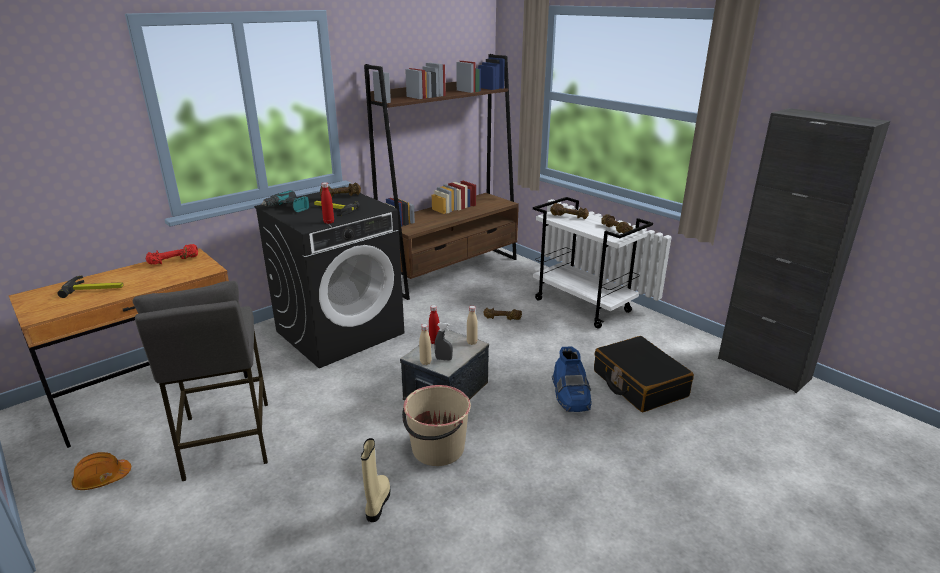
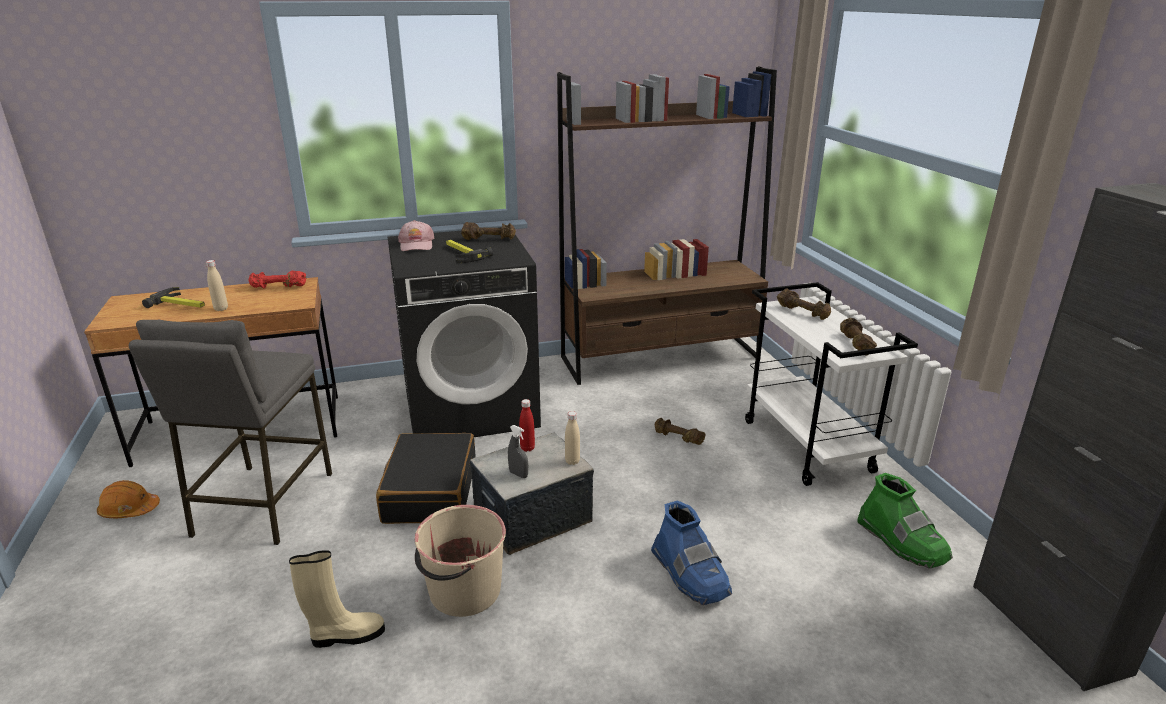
camera: 25 degrees right, 0 degrees up
(287, 208) = (416, 244): power drill -> pink cap
(329, 222) = (438, 268): red bottle -> none
(377, 502) = (346, 636): beige boot -> beige boot turned 45 degrees clockwise
(425, 362) = (493, 473): beige bottle -> beige bottle (221, 309)
(570, 396) = (690, 574): blue boot -> blue boot turned 45 degrees counterclockwise
(639, 384) = (807, 588): black suitcase -> black suitcase (430, 491)
(669, 345) = (902, 542): none -> green boot

